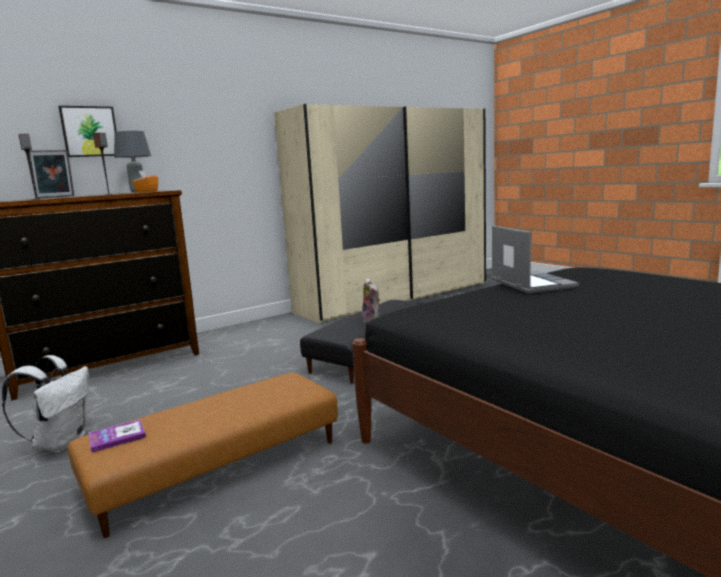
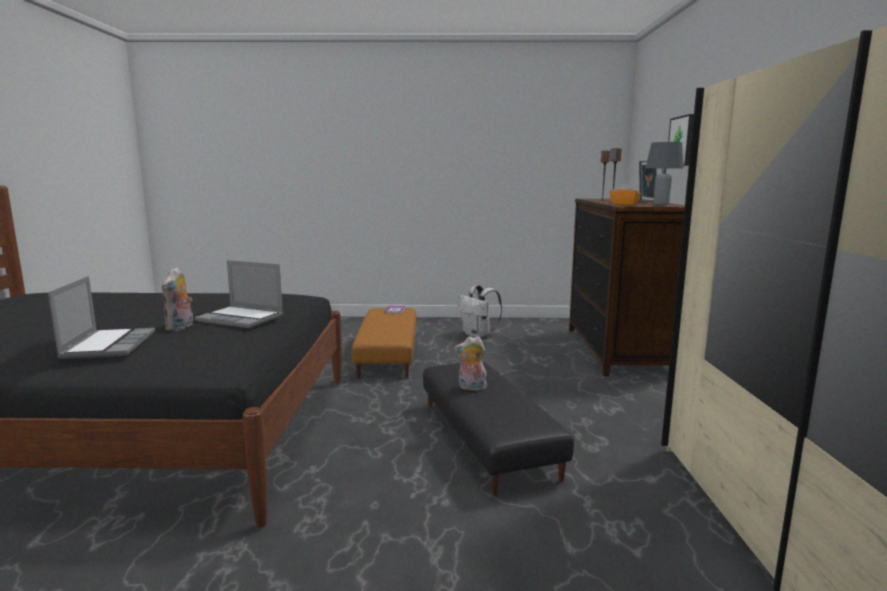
camera: 125 degrees right, 0 degrees up
(596, 284) = (181, 327): none -> plush toy
(666, 279) = (109, 345): none -> laptop

